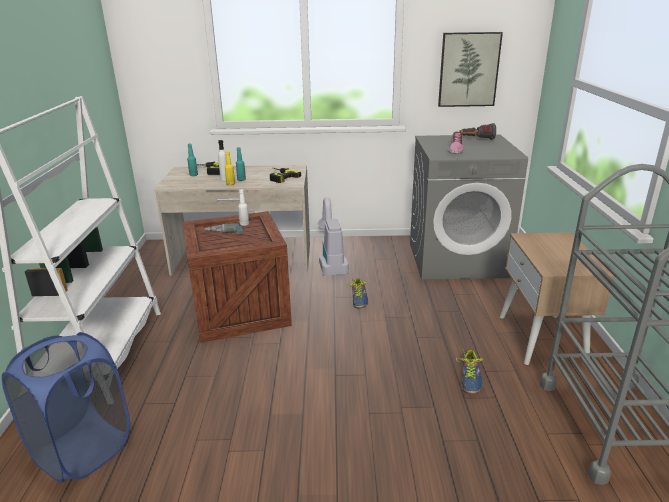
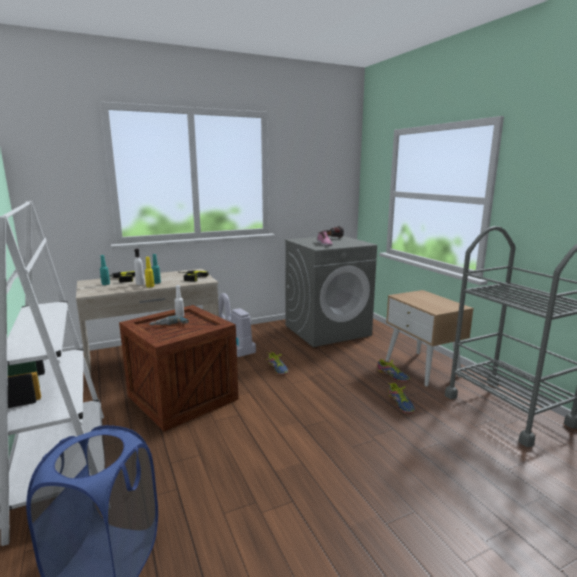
camera: 25 degrees left, 10 degrees down
(468, 69) = (313, 190): picture -> none
(492, 339) = (393, 375): none -> shoe

